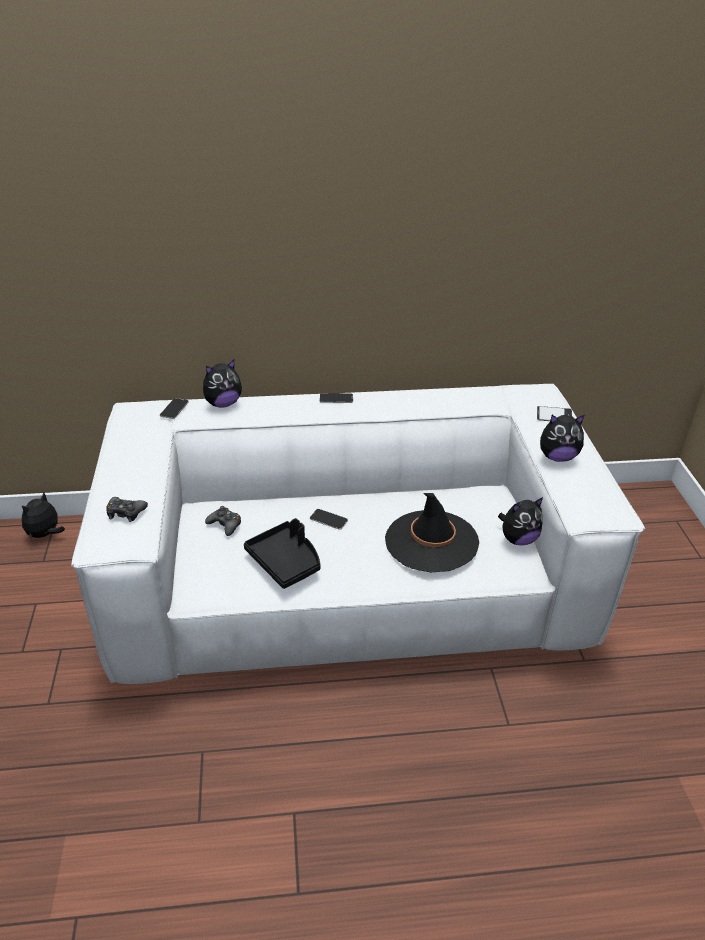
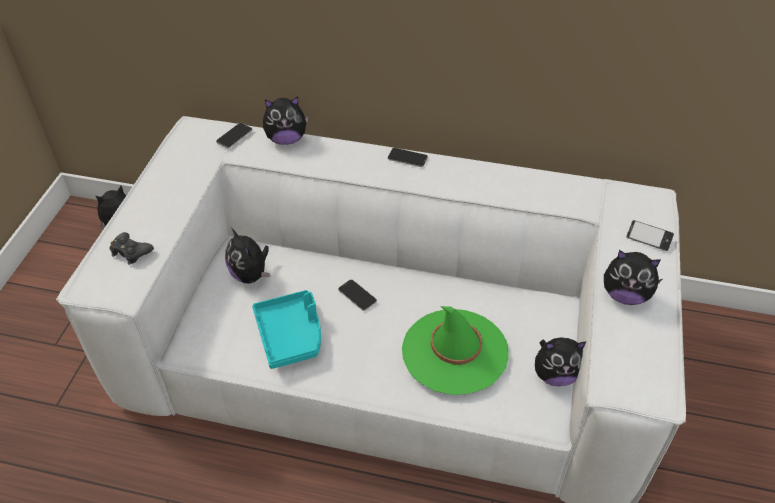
camera: 20 degrees right, 10 degrees up
(225, 524) = (251, 275): black game controller -> plush toy
(286, 561) = (291, 335): black tray -> turquoise tray
(431, 541) = (454, 351): black hat -> green hat

